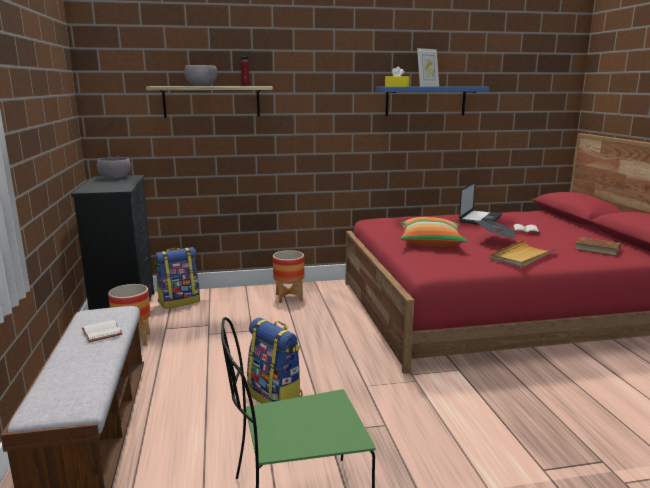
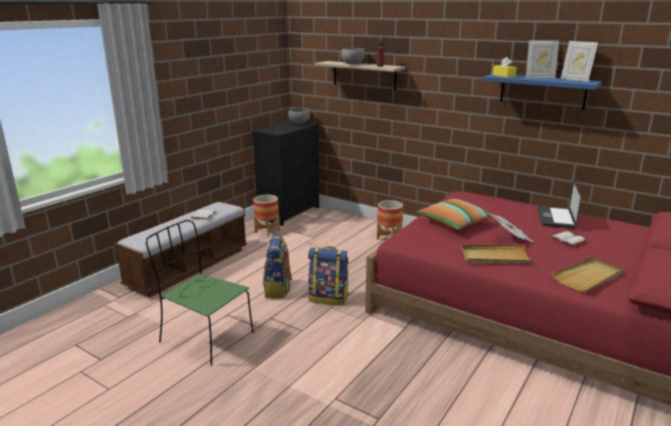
camera: 45 degrees right, 5 degrees up
(179, 301) = (323, 217): backpack -> backpack (329, 298)
(457, 86) = (575, 79): none -> picture frame
(480, 219) = (555, 218): laptop -> laptop turned 120 degrees clockwise
(597, 249) = (588, 277): brown book -> beige tray

